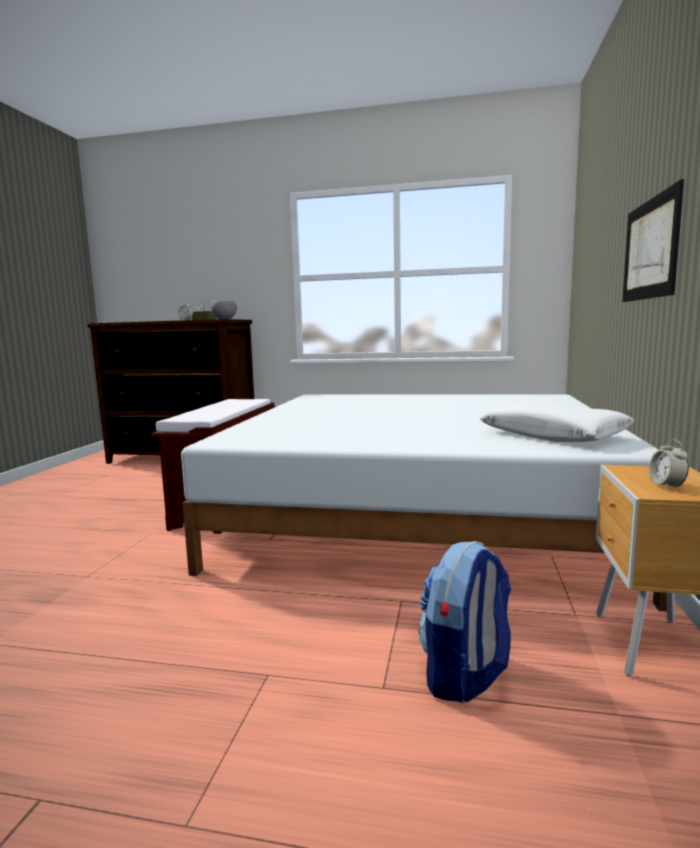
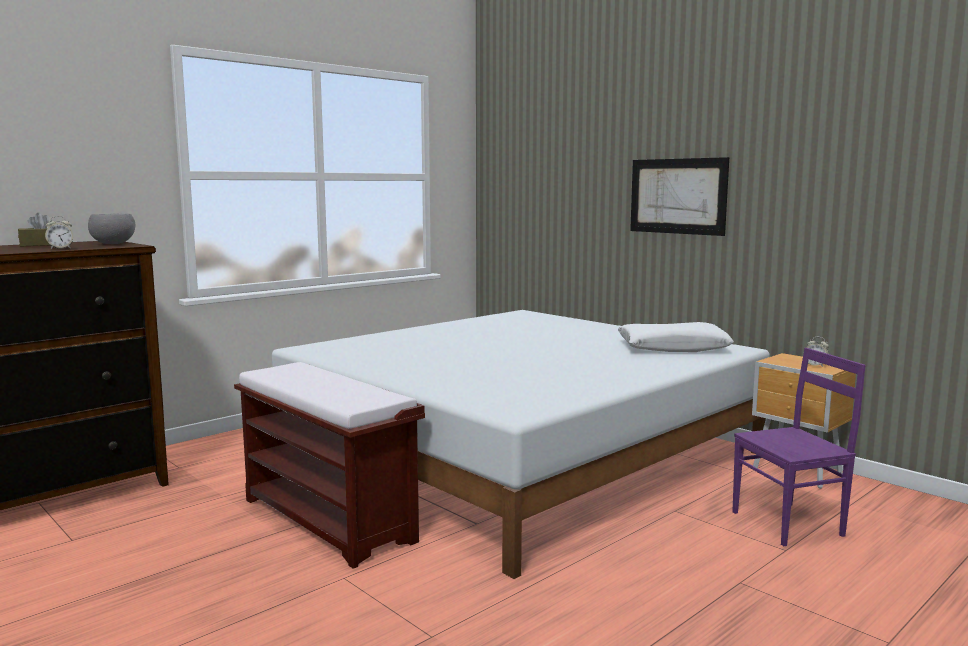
camera: 55 degrees left, 0 degrees up
(465, 675) = (789, 524): backpack -> purple chair

